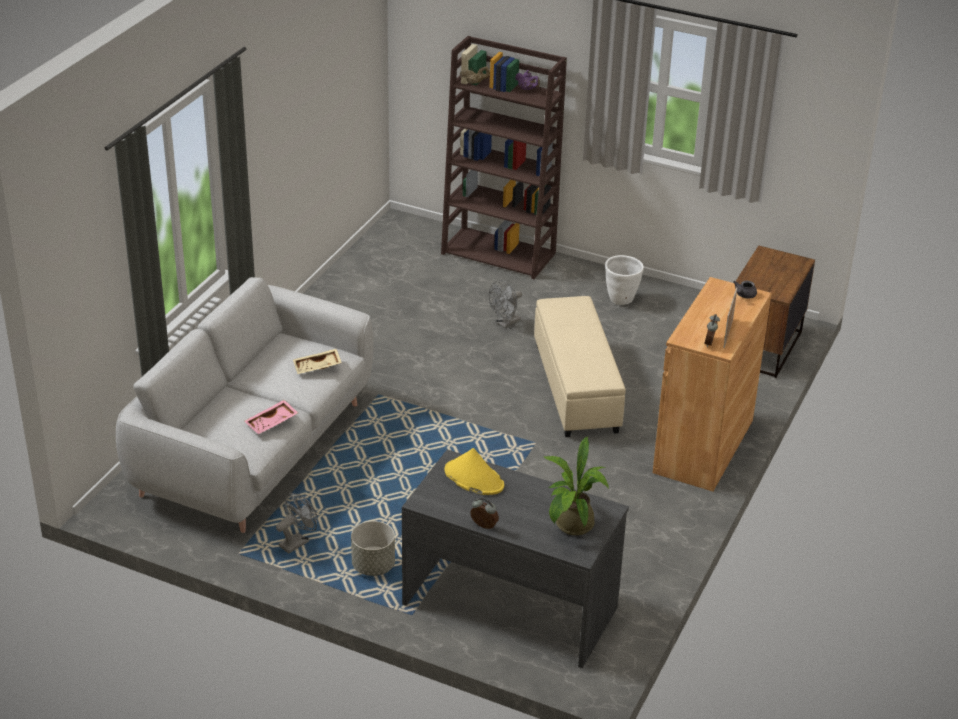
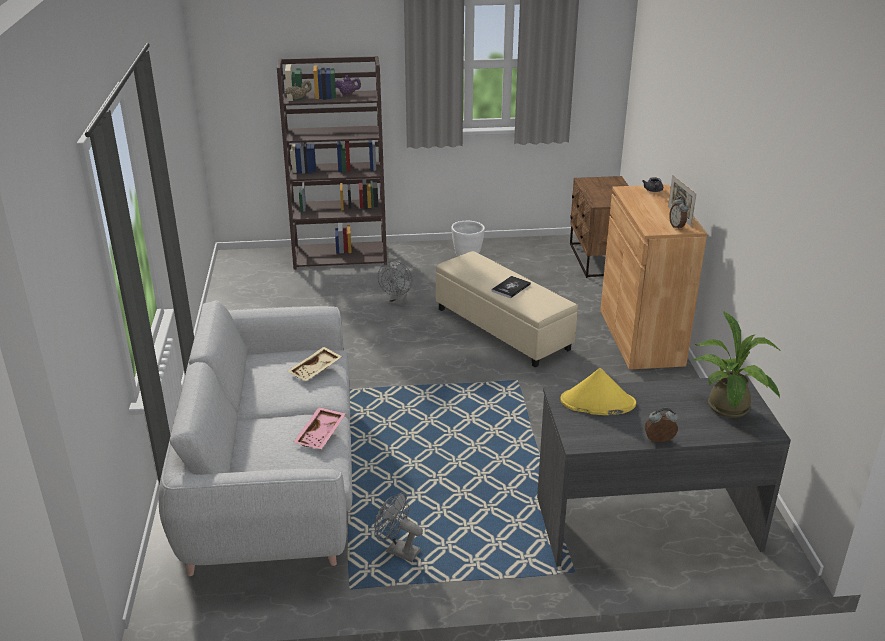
camera: 30 degrees left, 5 degrees down
(297, 541) = (398, 550): grey fan -> grey fan turned 75 degrees counterclockwise
(373, 566) = (492, 541): grey planter -> none
(579, 349) = (511, 288): none -> book

